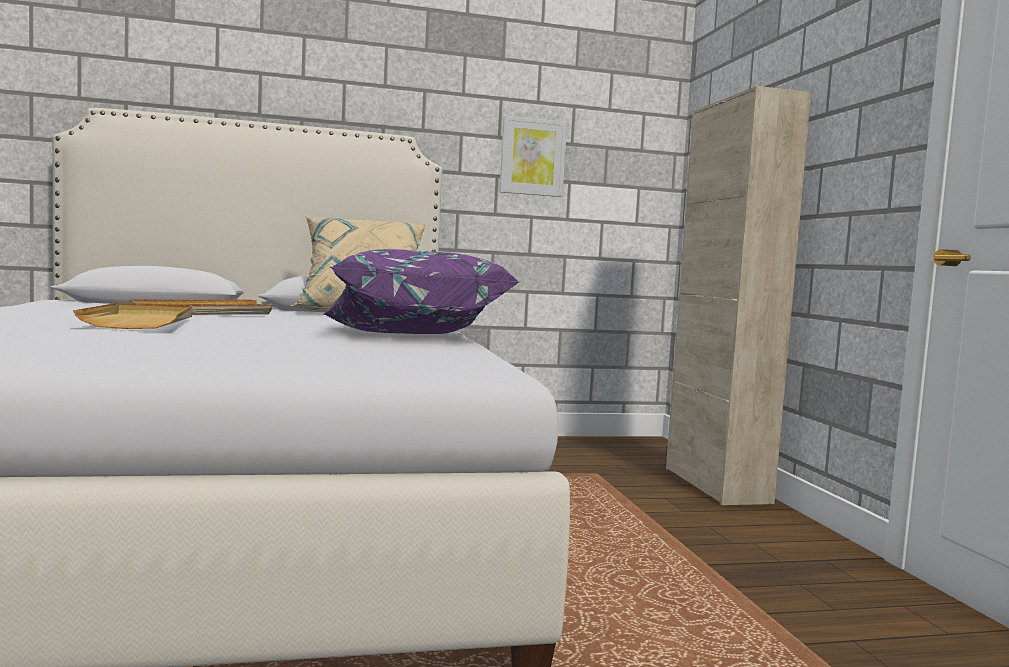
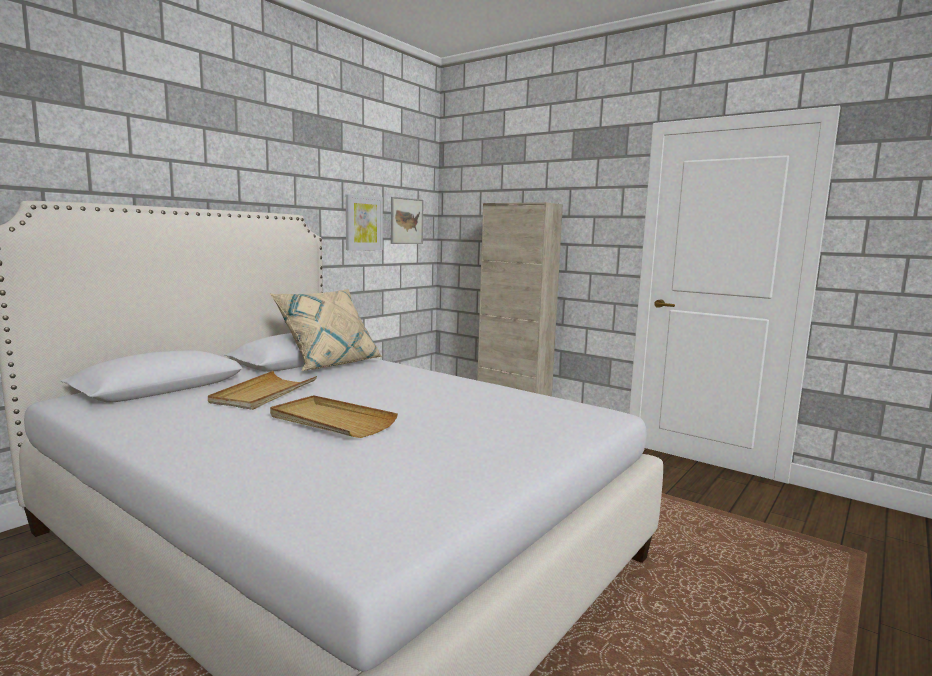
camera: 40 degrees left, 5 degrees up
(412, 336) = (460, 386): purple pillow -> none
(615, 158) = (406, 221): none -> picture

